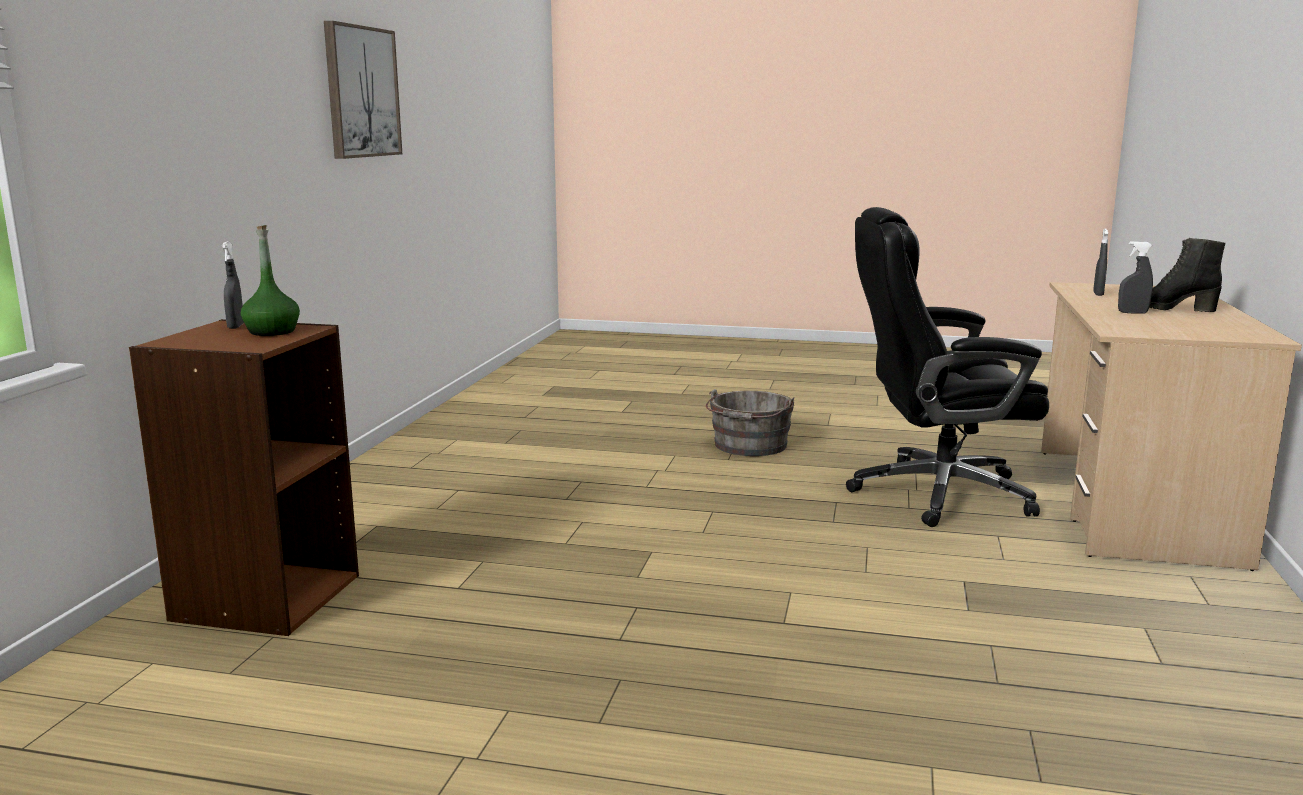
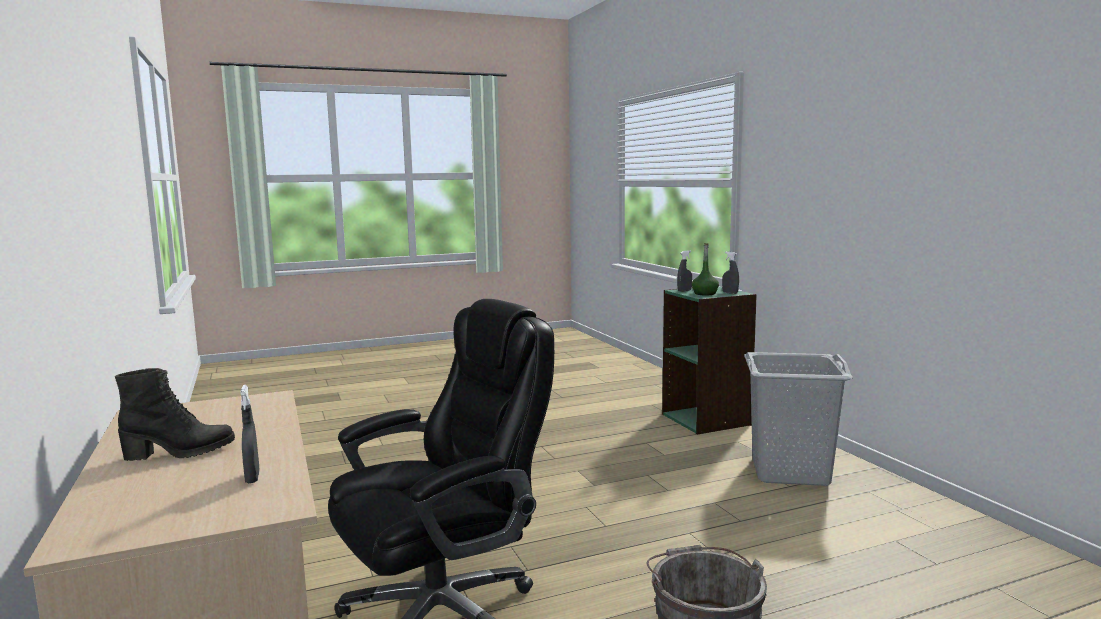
camera: 145 degrees right, 5 degrees down
(265, 597) = (706, 419): brown bookcase -> green bookcase
(361, 92) = (1005, 171): picture -> none
(415, 499) = (790, 472): none -> grey laundry basket
(1132, 312) = (237, 433): grey spray bottle -> grey spray bottle (684, 291)

